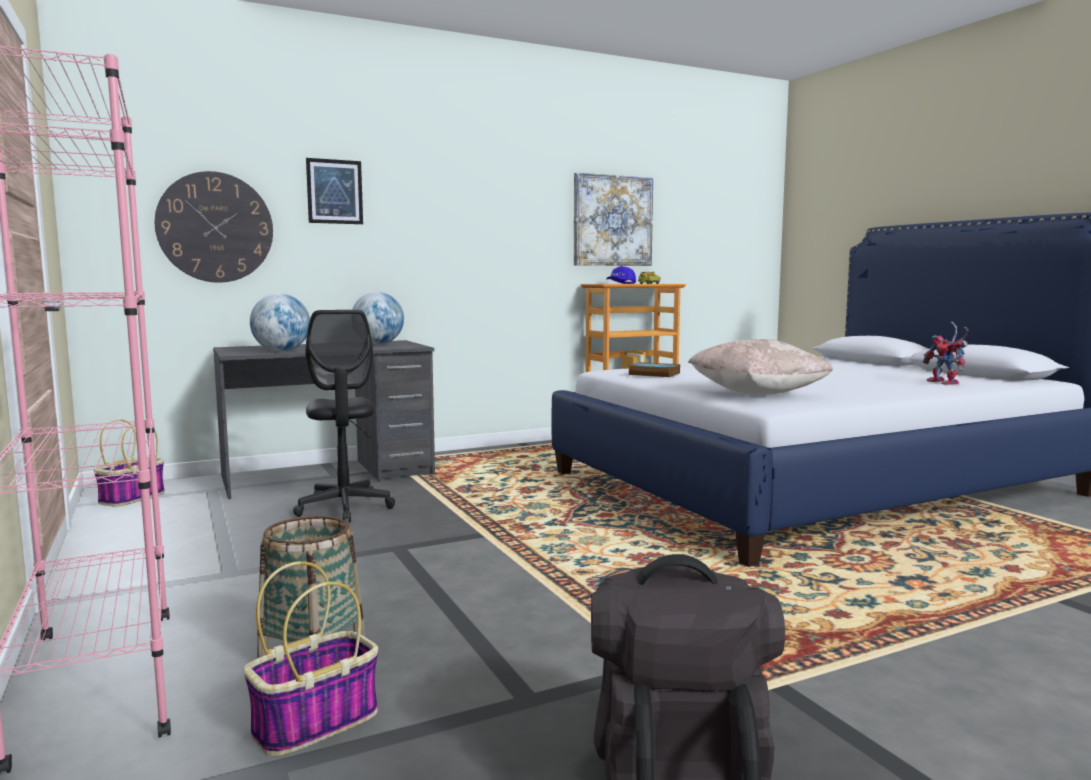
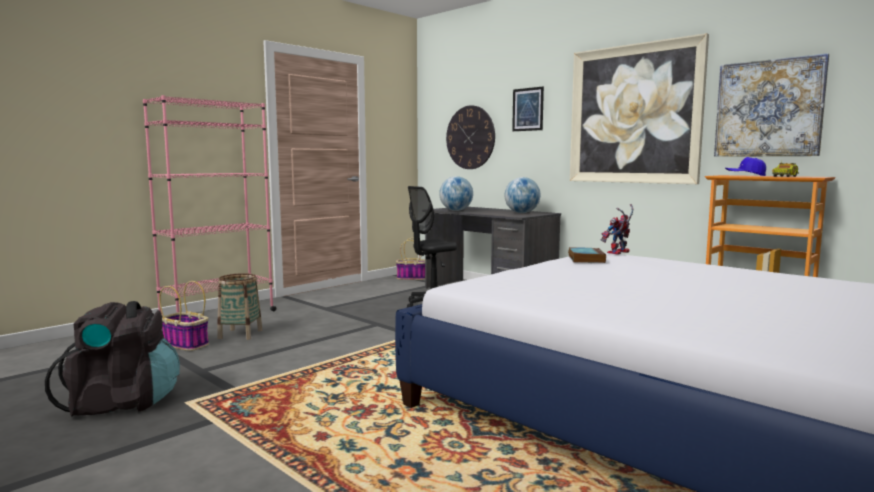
camera: 70 degrees right, 0 degrees up
(490, 214) = (634, 114): none -> picture
(757, 393) = (522, 281): beige pillow -> none
(946, 383) = (770, 335): toy robot -> toy robot (618, 253)

